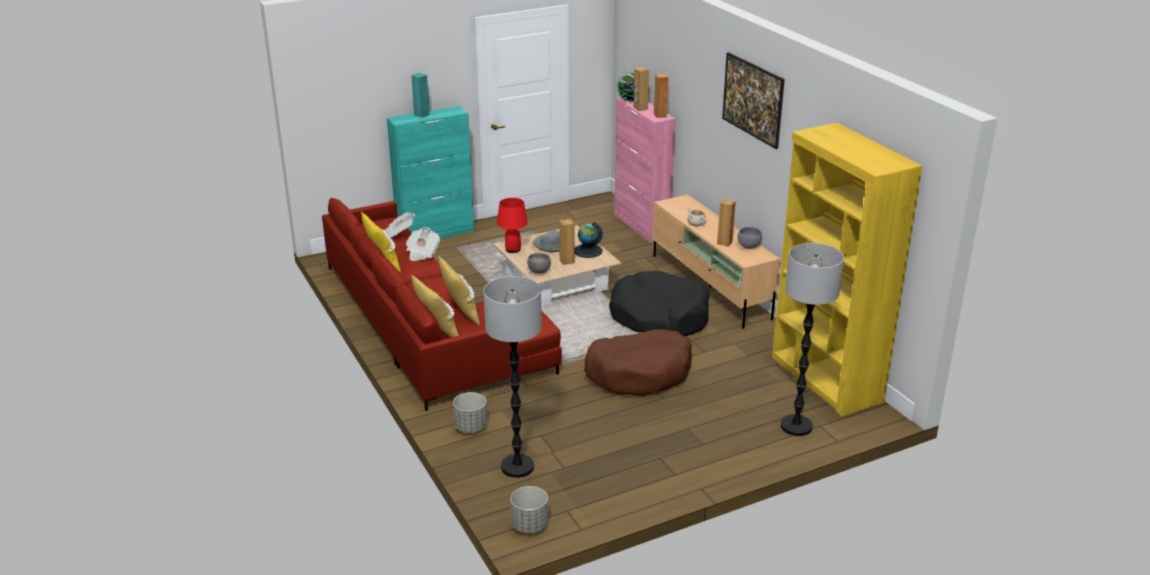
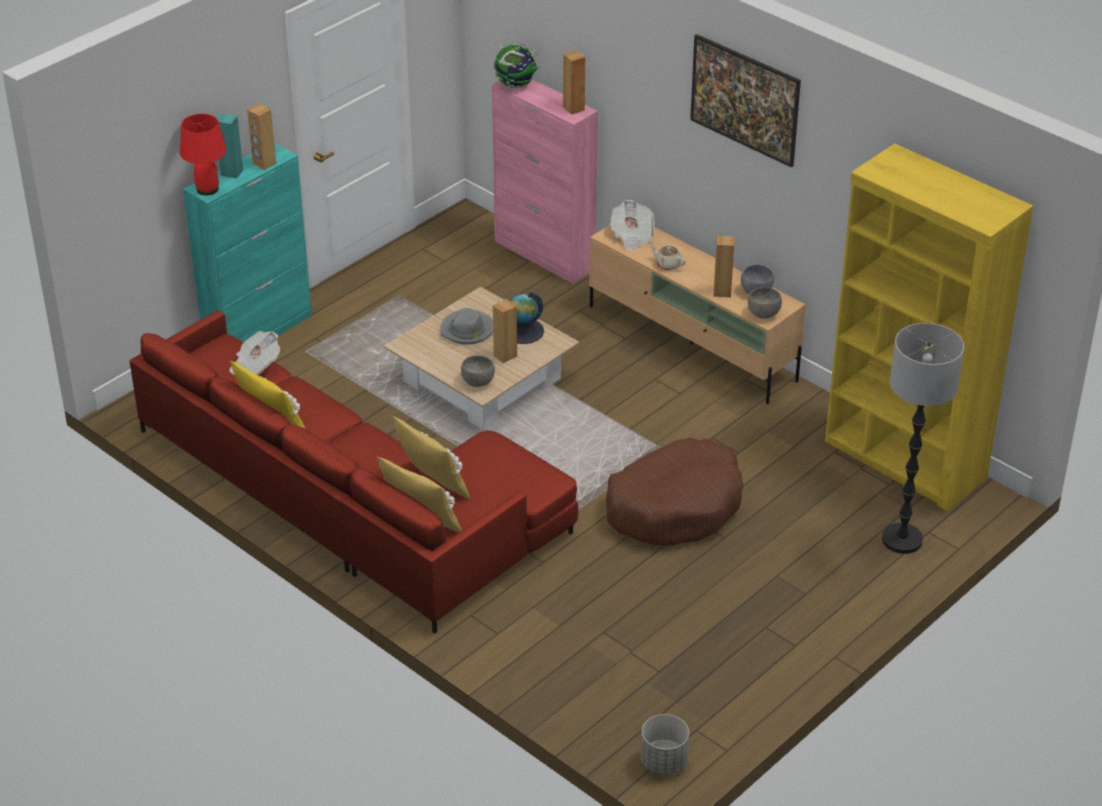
camera: 20 degrees left, 10 degrees up
(422, 253) = (315, 394): newspaper -> newspaper (632, 236)
(471, 427) = (508, 643): grey planter -> none
(513, 250) = (419, 351): red table lamp -> red table lamp (208, 189)
(517, 467) = (601, 685): floor lamp -> none
(640, 108) = (537, 99): brown speaker -> brown speaker (264, 163)
(659, 316) = (652, 409): black dog bed -> none
(746, 258) = (764, 314): none -> grey bowl

